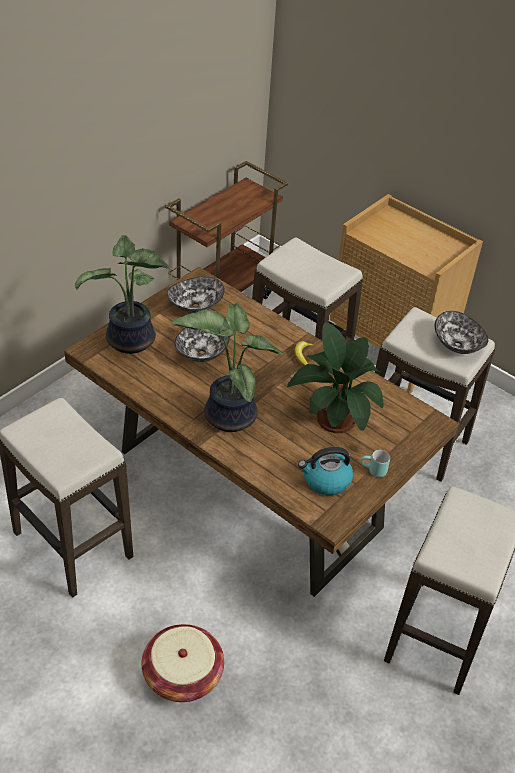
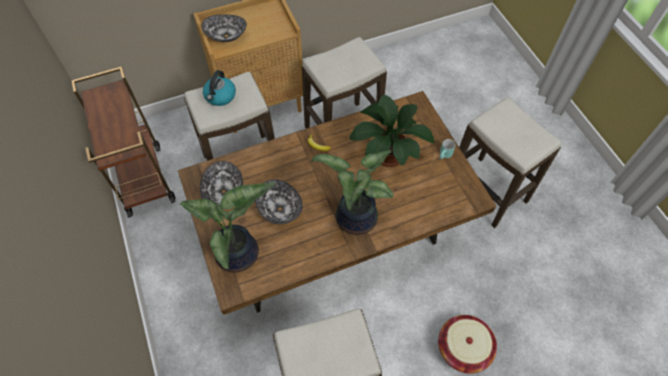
camera: 60 degrees left, 15 degrees up
(325, 480) = (441, 186): kettle -> kettle (220, 96)
(457, 345) = (354, 56): bowl -> bowl (226, 36)

